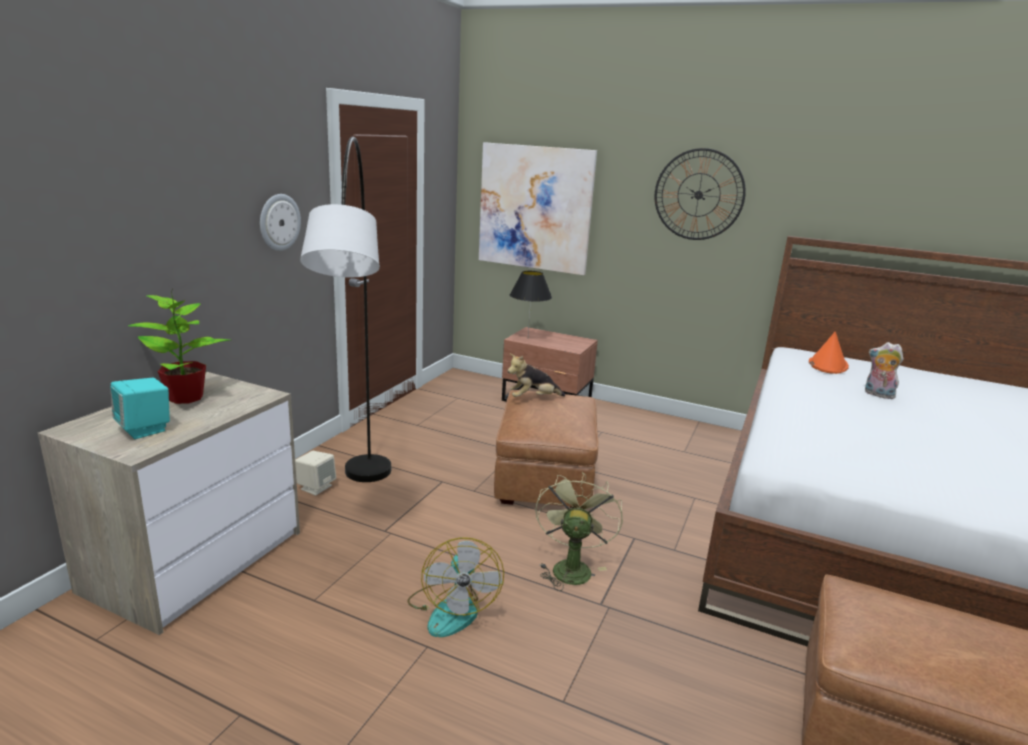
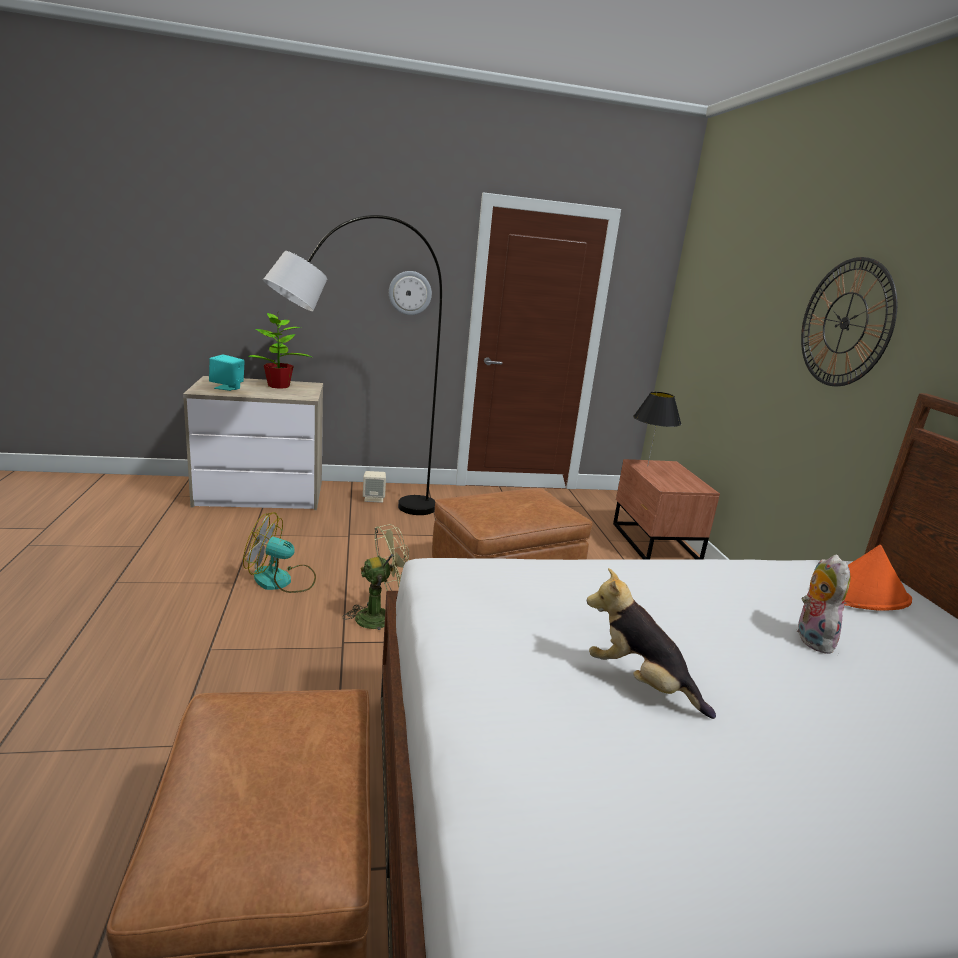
camera: 55 degrees right, 0 degrees up
(452, 609) = (281, 580): fan -> fan turned 45 degrees clockwise
(533, 398) = (523, 493): plush toy -> plush toy (639, 683)
(535, 208) = (711, 330): picture -> none

